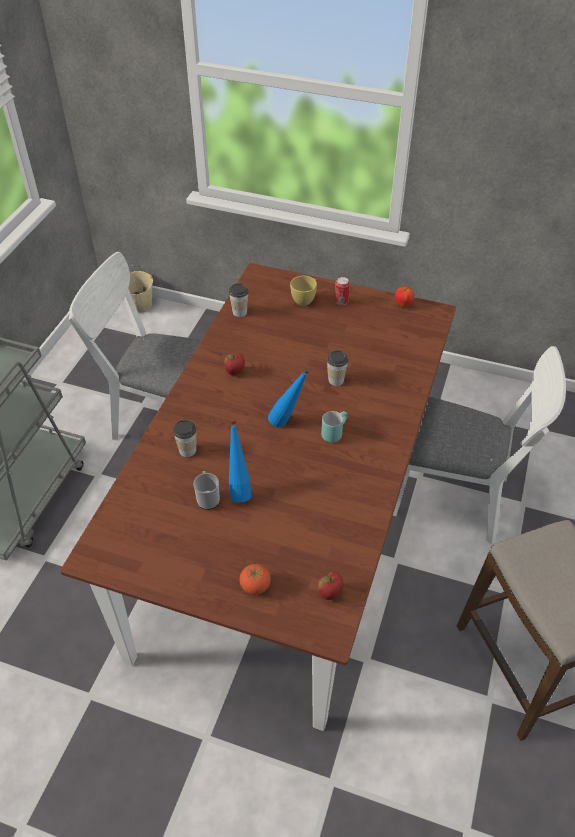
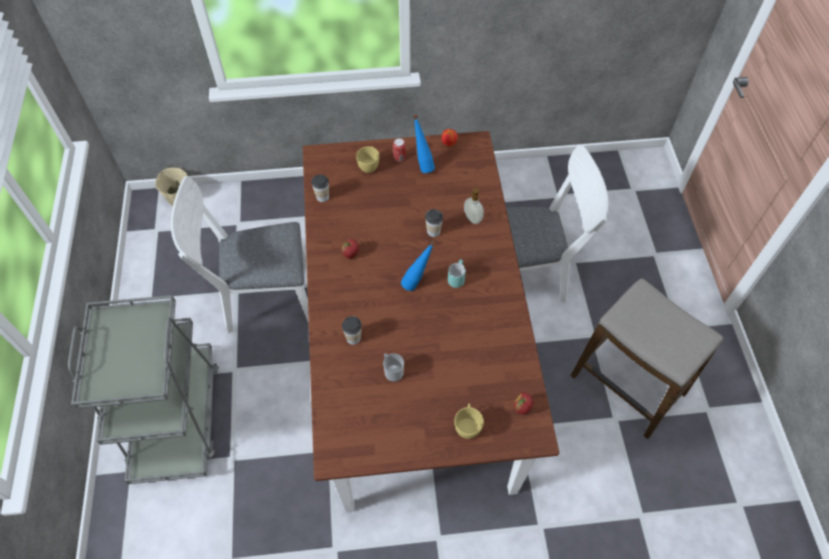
camera: 25 degrees left, 10 degrees up
(239, 489) = (412, 354): blue bottle -> blue bottle (422, 165)
(255, 586) = (467, 426): tomato -> yellow cup
(386, 382) = (472, 219): none -> soap dispenser

